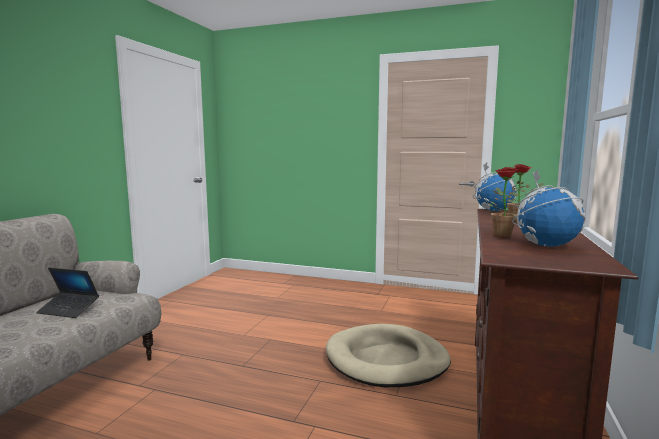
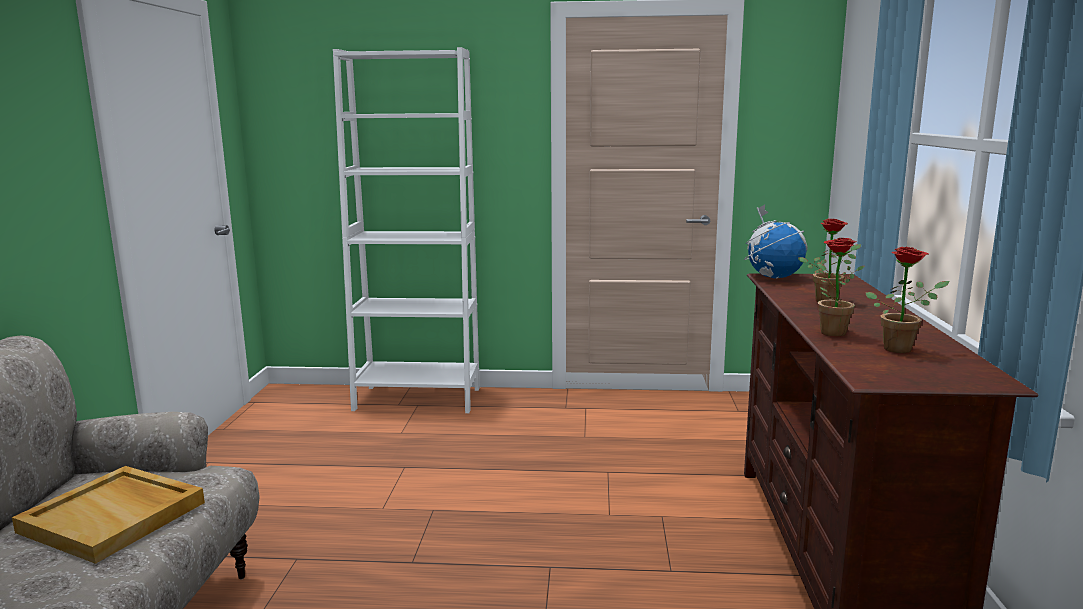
camera: 15 degrees left, 5 degrees up
(69, 310) = (115, 517): laptop -> beige tray
(295, 281) = (417, 399): none -> white bookcase
(386, 360) = (632, 518): beige dog bed -> none
(546, 245) = (902, 348): globe -> potted plant

